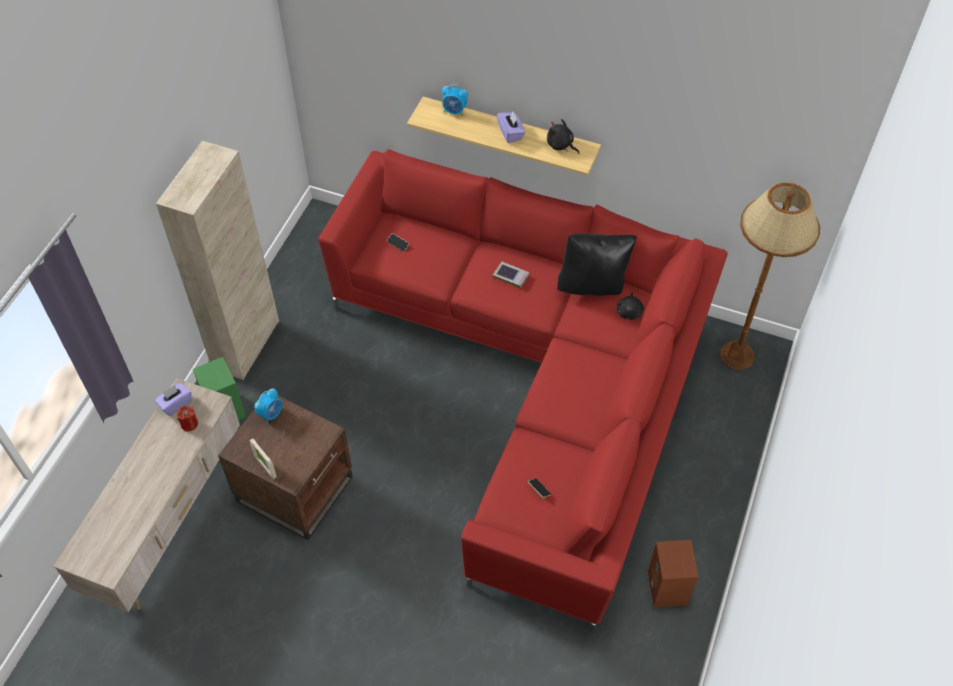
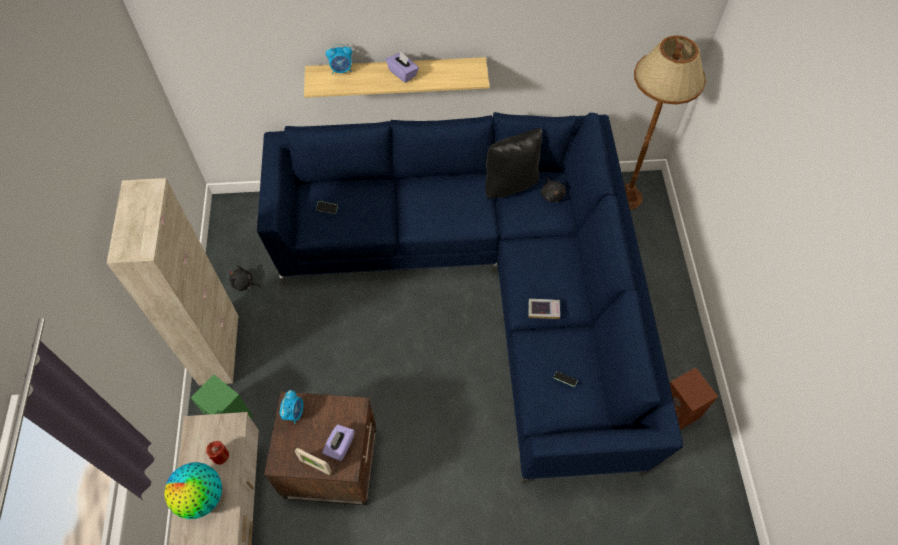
camera: 25 degrees left, 5 degrees up
(156, 451) = (201, 497): none -> globe
(175, 404) = (196, 442): purple tissue box -> purple tissue box (340, 446)
(511, 276) = (440, 201): book -> book (543, 310)
(538, 383) = (488, 282): red sofa -> blue sofa
(561, 145) = (452, 69): black plush toy -> black plush toy (244, 283)

